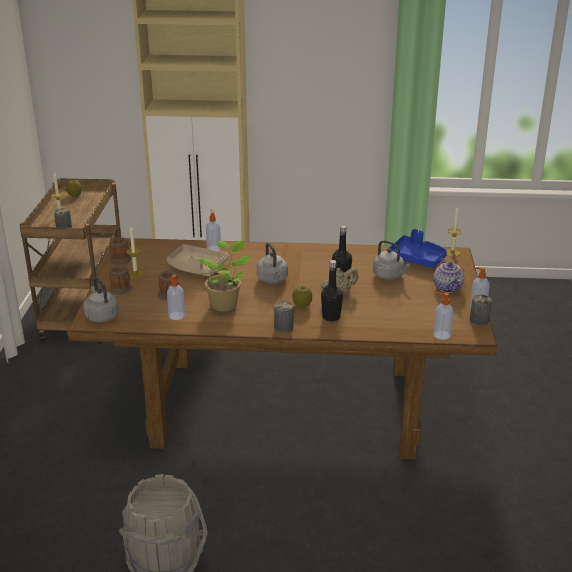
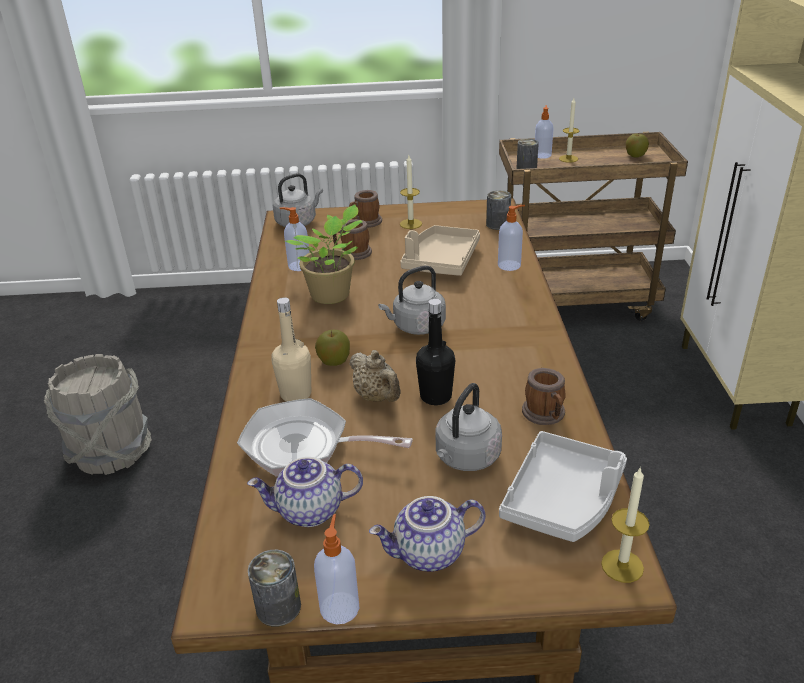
camera: 85 degrees right, 5 degrees up
(123, 259) = (448, 210): mug -> mug (545, 415)
(283, 327) = (263, 351): can -> can (498, 224)
(331, 317) = (296, 394): black bottle -> beige bottle
(376, 315) = (304, 446): none -> frying pan
(416, 258) = (563, 499): blue tray -> grey tray
(423, 314) = (309, 512): none -> teapot
(441, 335) = (224, 538): soap dispenser -> soap dispenser (542, 155)

